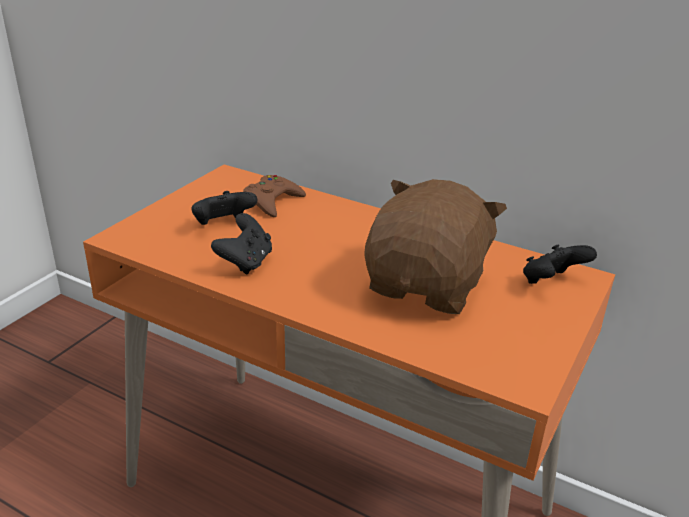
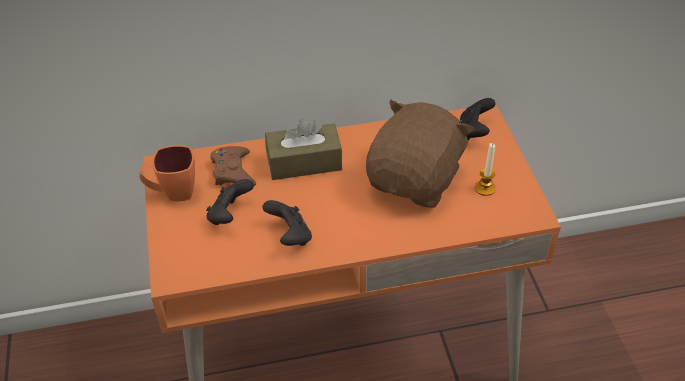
camera: 40 degrees left, 15 degrees up
(205, 192) = (172, 193): none -> orange mug
(340, 224) = (304, 162): none -> brown tissue box
(428, 286) = (415, 180): brown plush toy -> brown plush toy turned 45 degrees clockwise
(497, 331) = (485, 188): none -> candle

